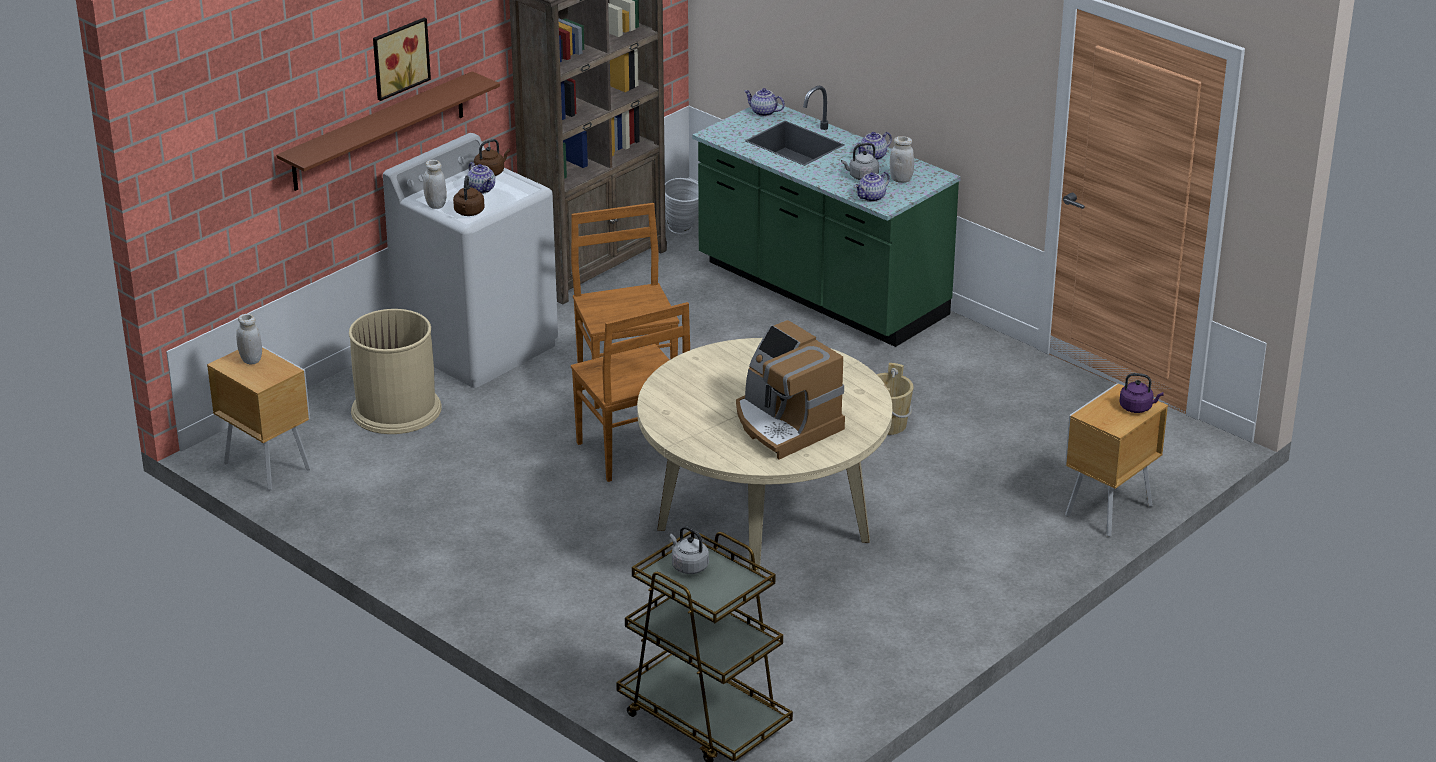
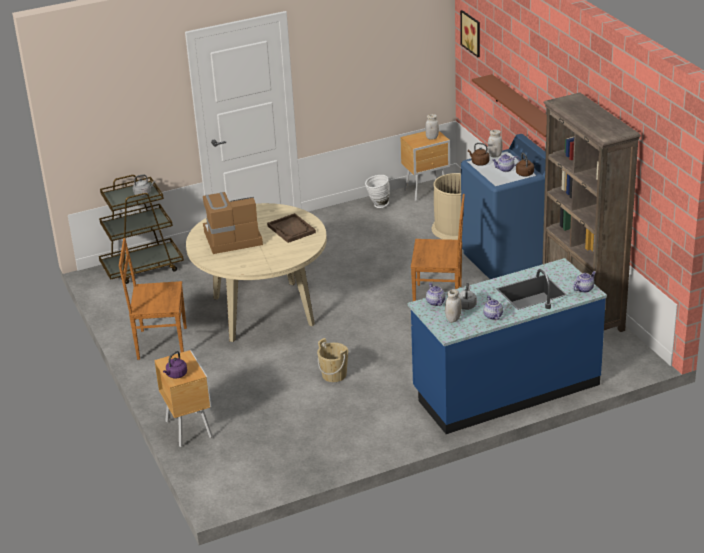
camera: 115 degrees right, 0 degrees up
(398, 57) = (538, 82): picture -> picture (472, 33)
(478, 346) = (508, 259): white washing machine -> blue washing machine
(633, 453) = (365, 287): brown chair -> brown chair (160, 343)
(683, 231) = (617, 352): white vase -> white vase (377, 205)
(718, 377) = (291, 229): none -> brown tray
(820, 291) = (505, 388): green counter -> blue counter

